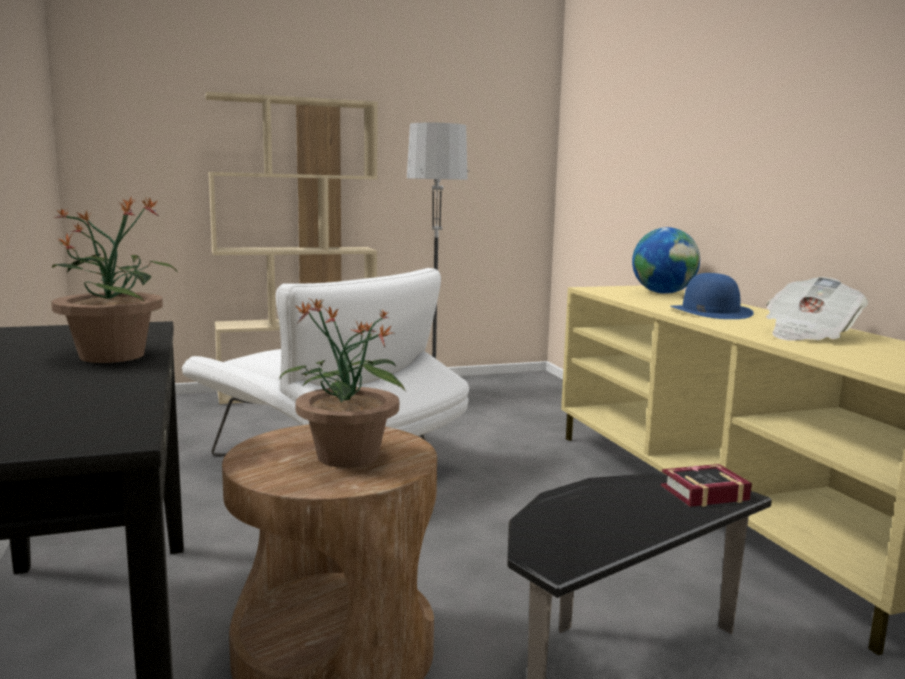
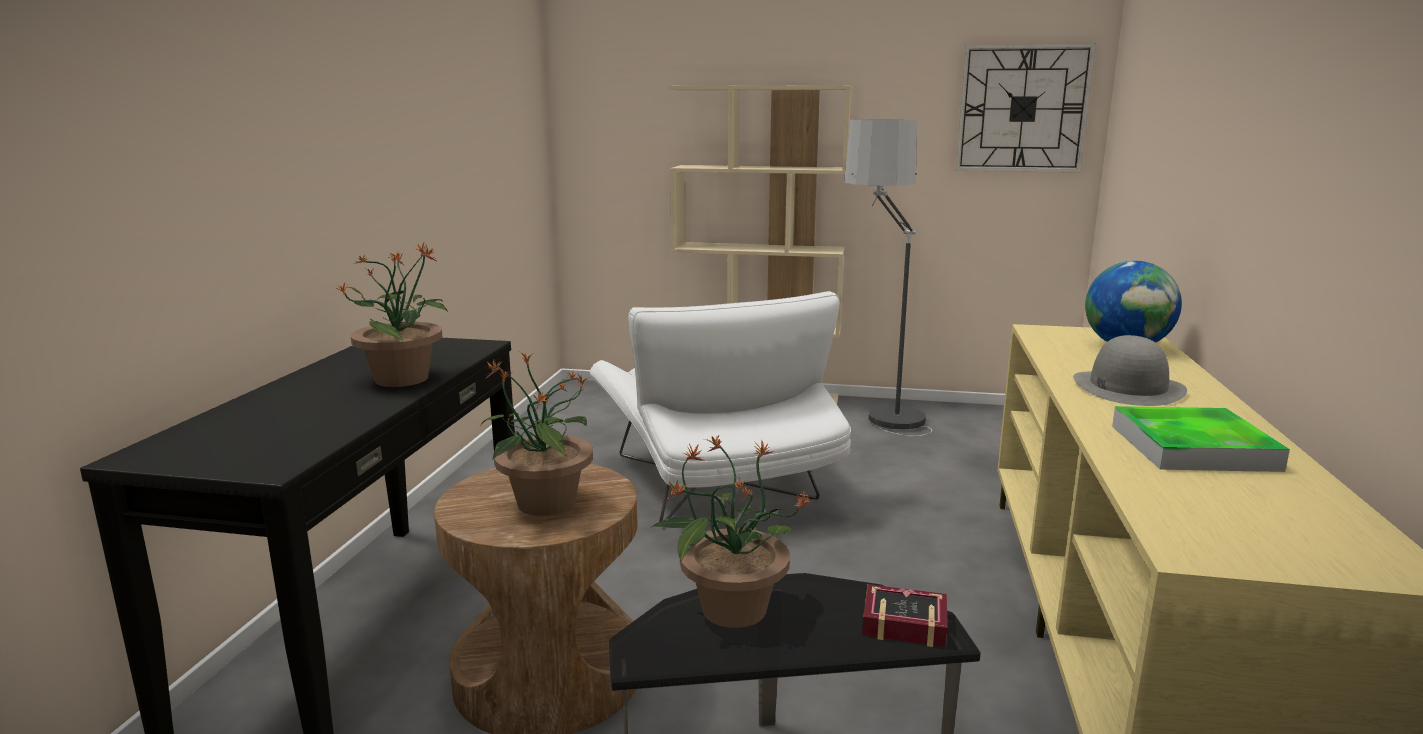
camera: 30 degrees right, 5 degrees up
(500, 131) = (1022, 109): none -> wall clock
(574, 512) = (731, 609): none -> potted plant
(710, 312) = (1127, 387): blue hat -> grey hat
(808, 335) = (1192, 447): newspaper -> tray

